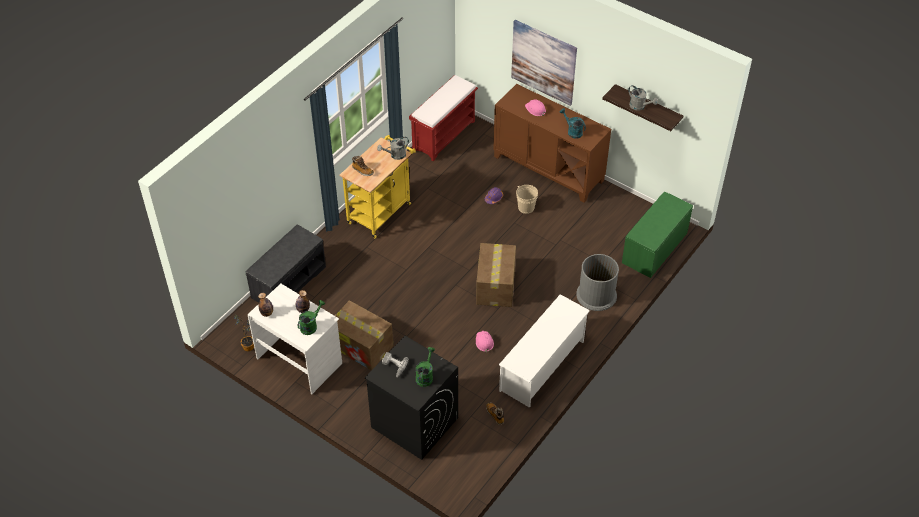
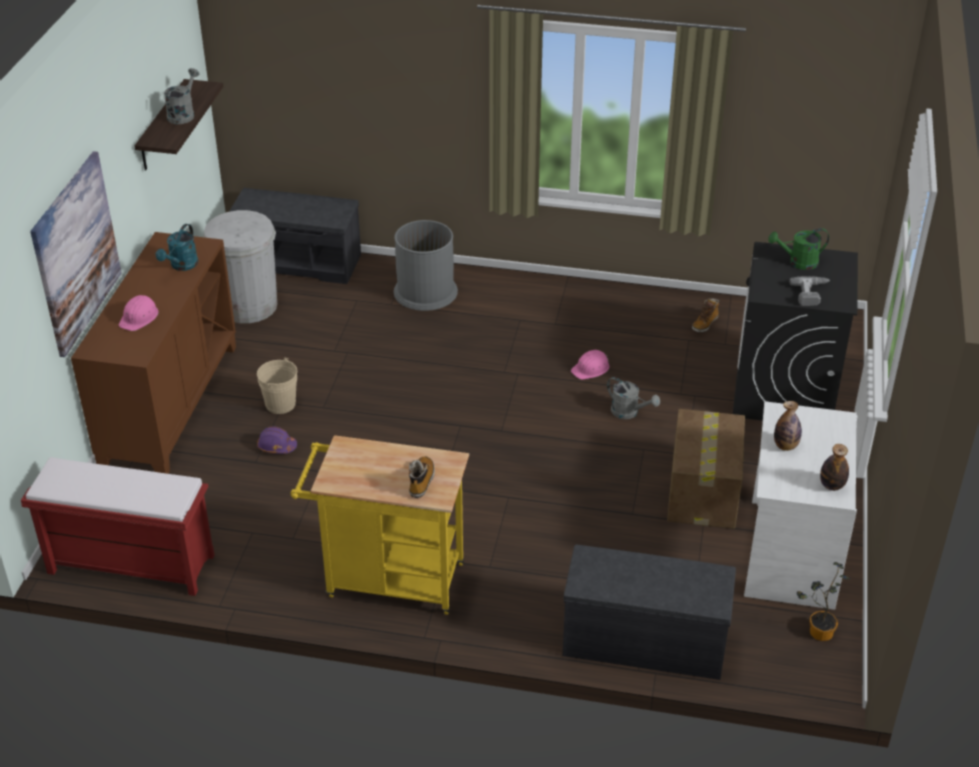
camera: 115 degrees left, 10 degrees down
(311, 325) = (807, 425): green watering can -> none
(395, 155) = (353, 453): grey watering can -> grey watering can (629, 413)
(495, 286) = (476, 388): cardboard box -> none
(542, 365) = (589, 306): white shoe rack -> none
(620, 216) = (248, 306): none -> white trash can
(655, 248) = (299, 262): green bench -> grey bench

